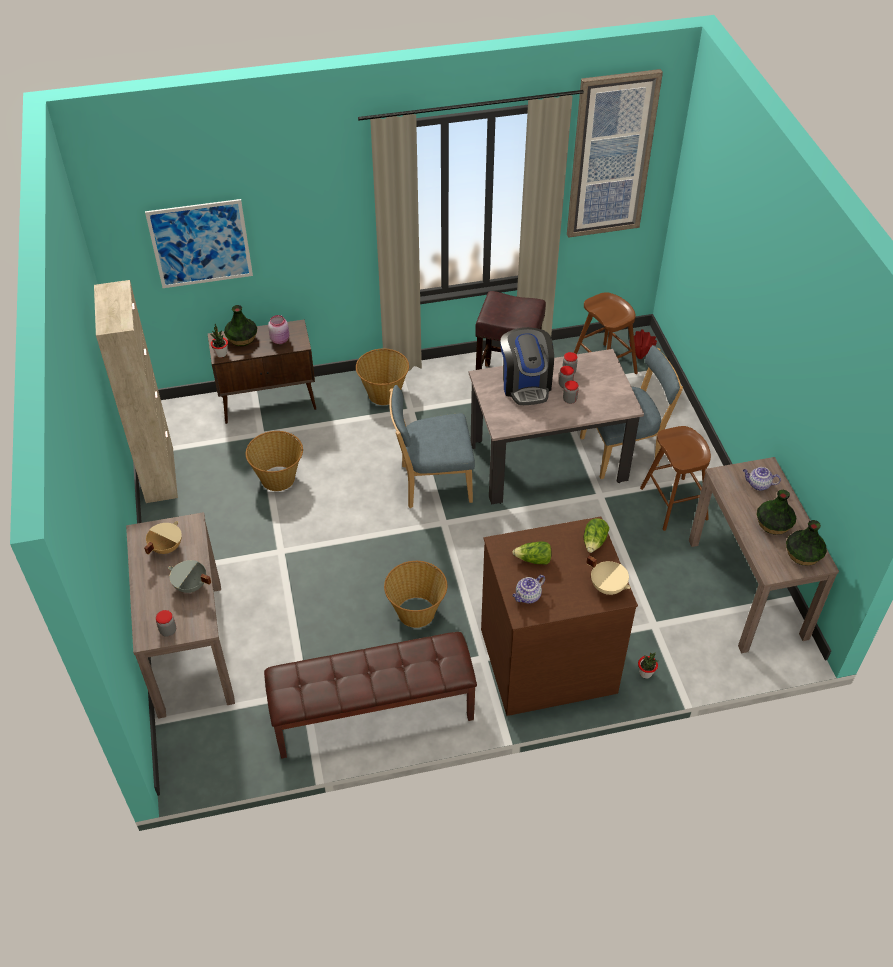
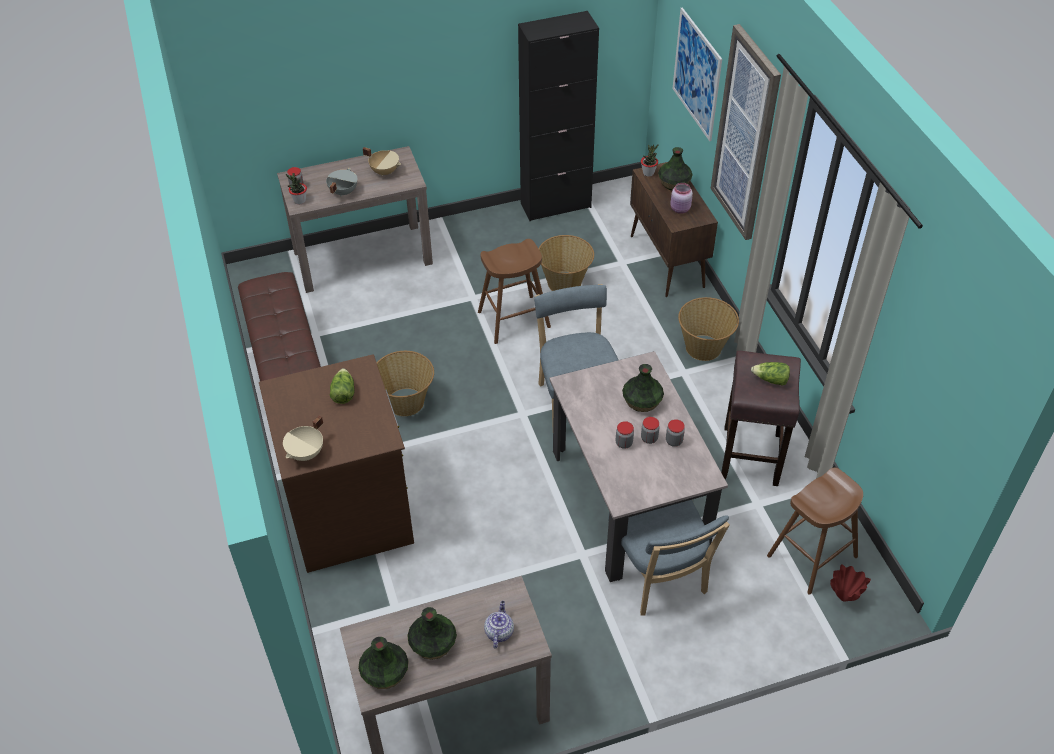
camera: 85 degrees right, 0 degrees up
(160, 475) = (556, 205): beige cabinet -> black cabinet
(526, 384) = (642, 402): coffee machine -> vase
(527, 597) = (296, 390): teapot -> none
(594, 542) = (367, 442): lettuce -> lettuce (770, 380)
(611, 155) = (941, 350): picture -> picture (745, 135)
(645, 673) = (331, 598): potted plant -> potted plant (299, 201)
(673, 503) = (580, 632): brown stool -> brown stool (514, 319)

